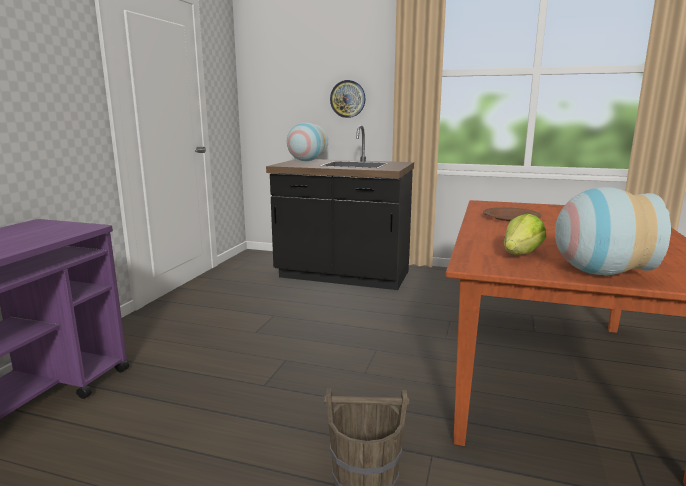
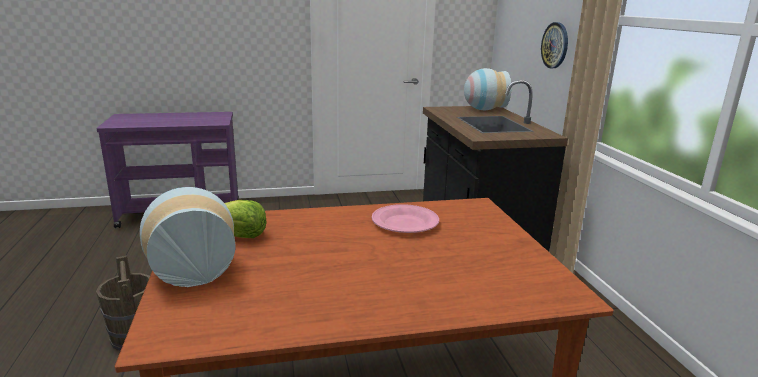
camera: 60 degrees right, 5 degrees up
(511, 218) = (404, 223): brown plate -> pink plate

